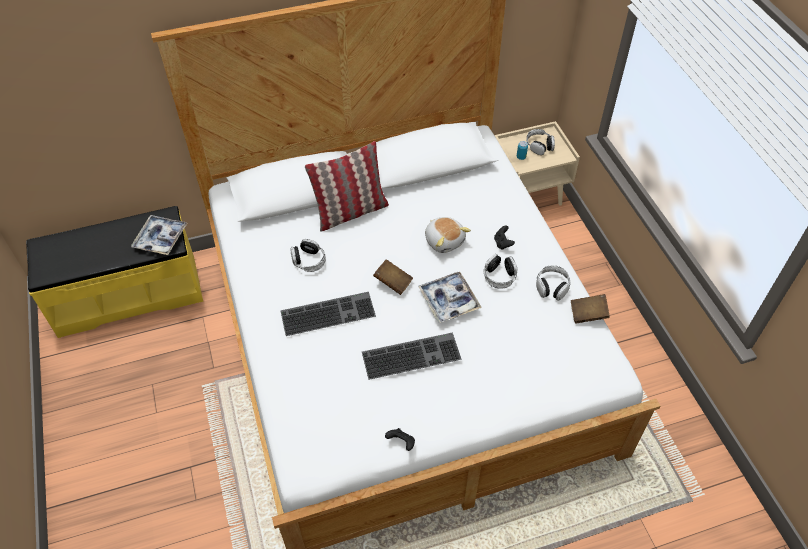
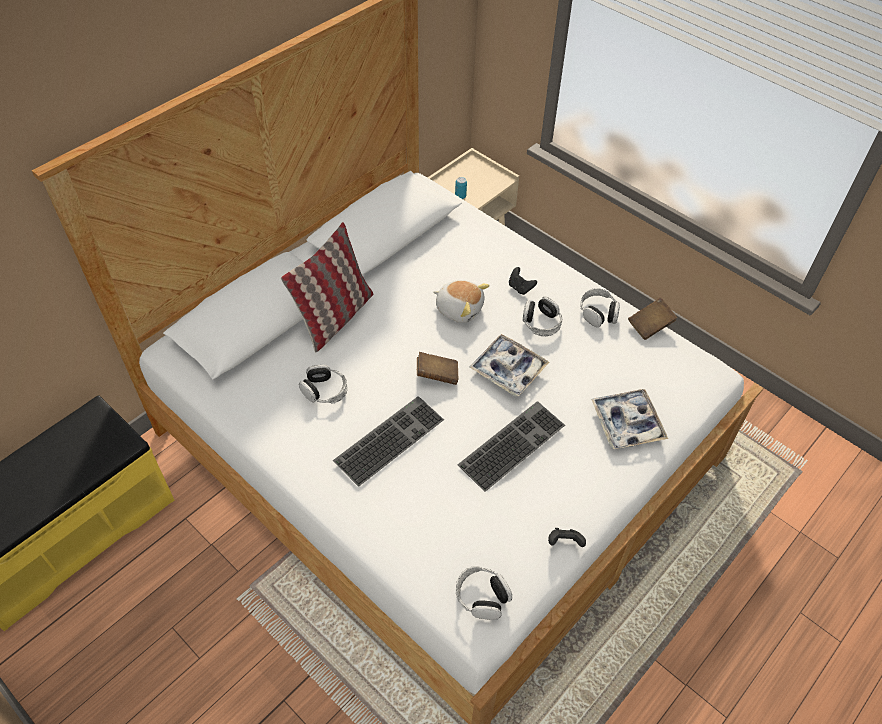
camera: 30 degrees left, 0 degrees up
(160, 238) = (105, 442): tray -> tray (627, 423)
(539, 146) = (471, 178): headphones -> headphones (482, 596)

